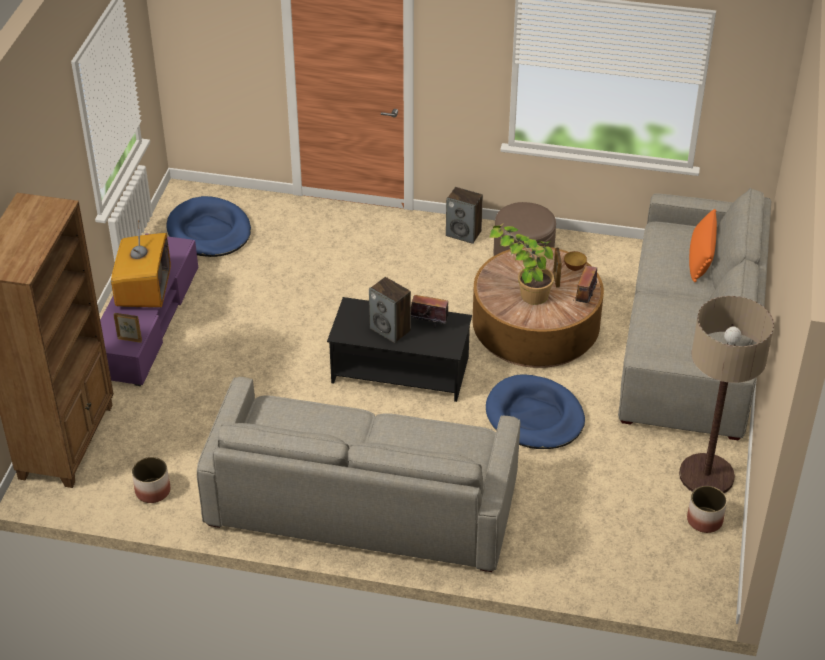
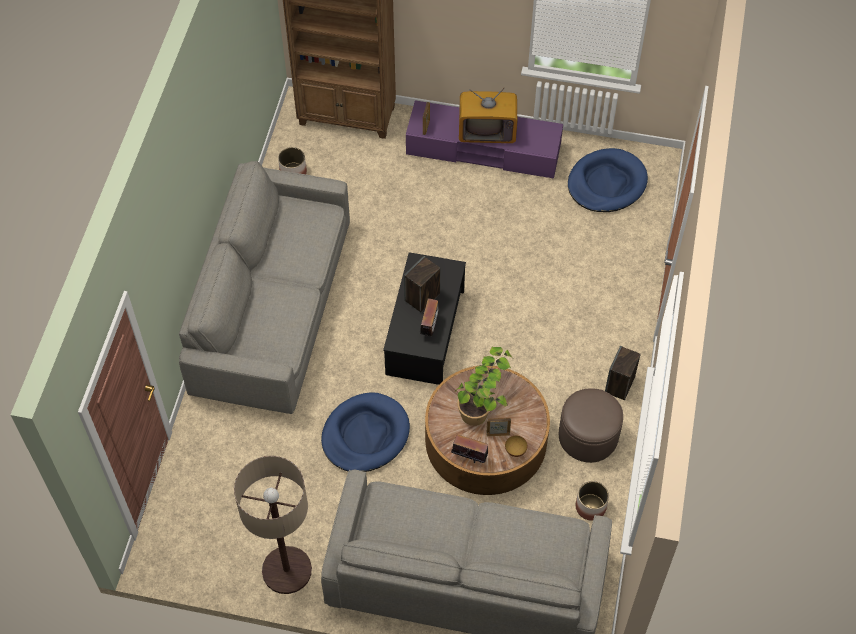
camera: 90 degrees right, 15 degrees up
(700, 257) = (525, 563): orange pillow -> none
(705, 520) = (234, 562): planter -> planter (590, 507)

